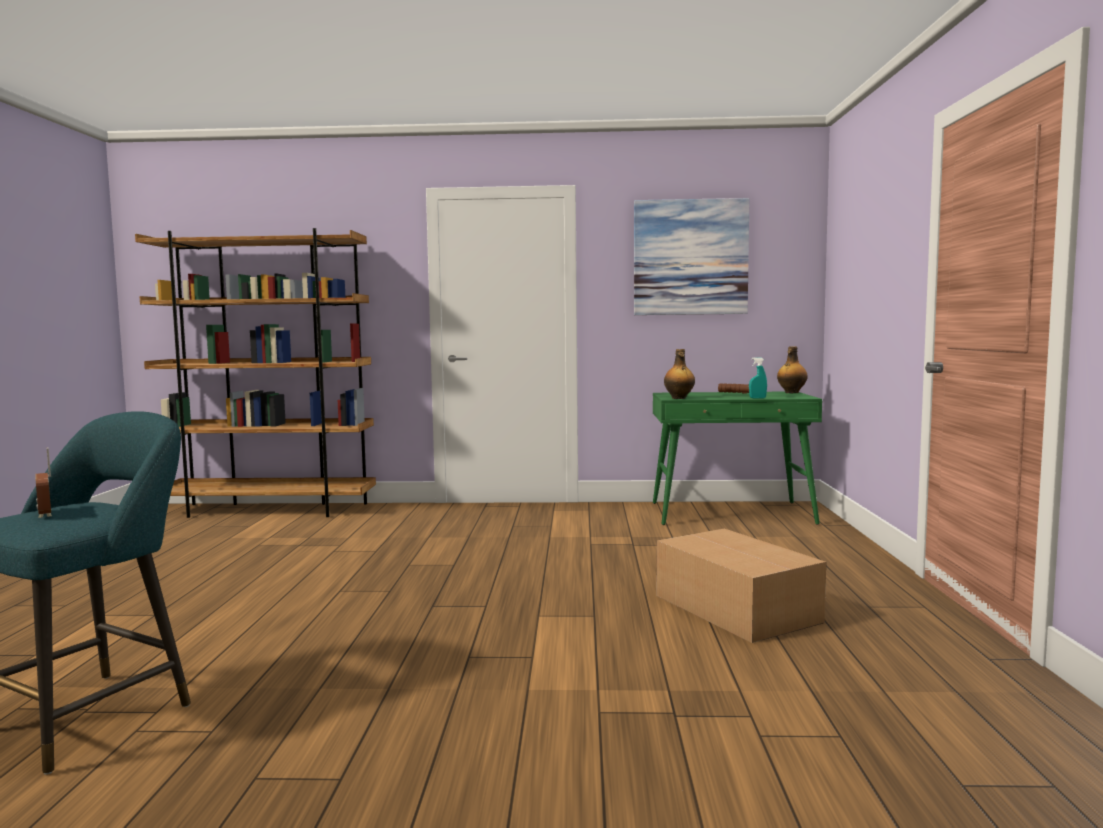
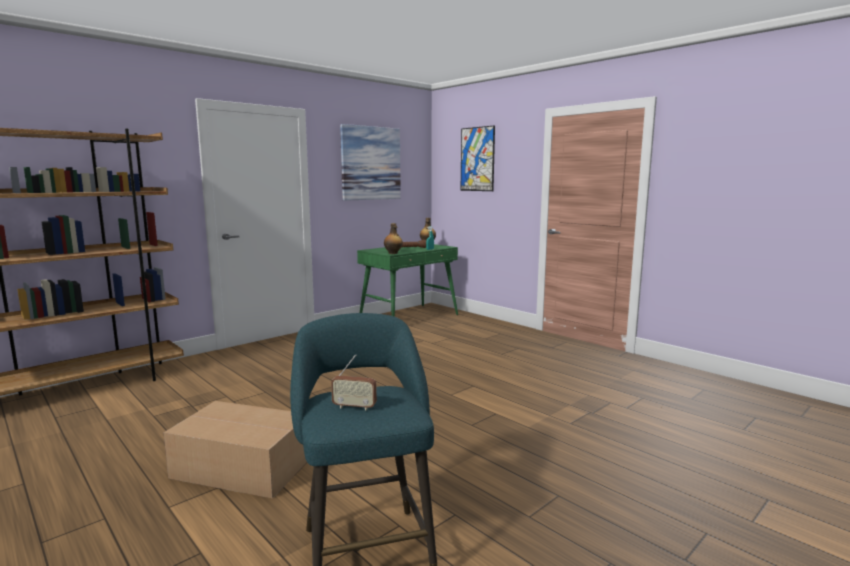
camera: 45 degrees left, 5 degrees up
(735, 607) = (514, 363): cardboard box -> cardboard box (241, 466)
(864, 235) = (477, 159): none -> picture

